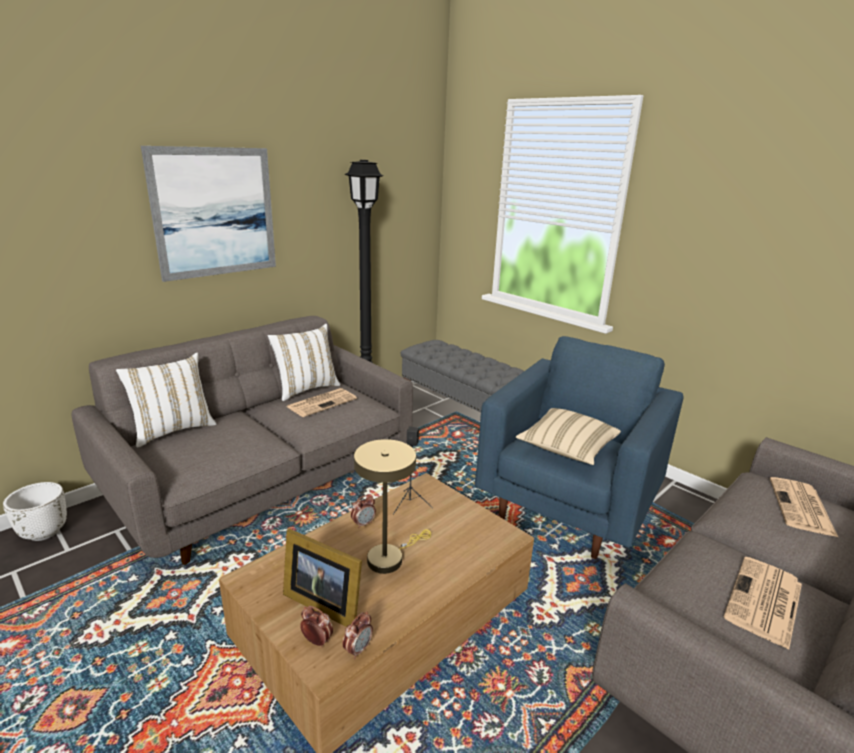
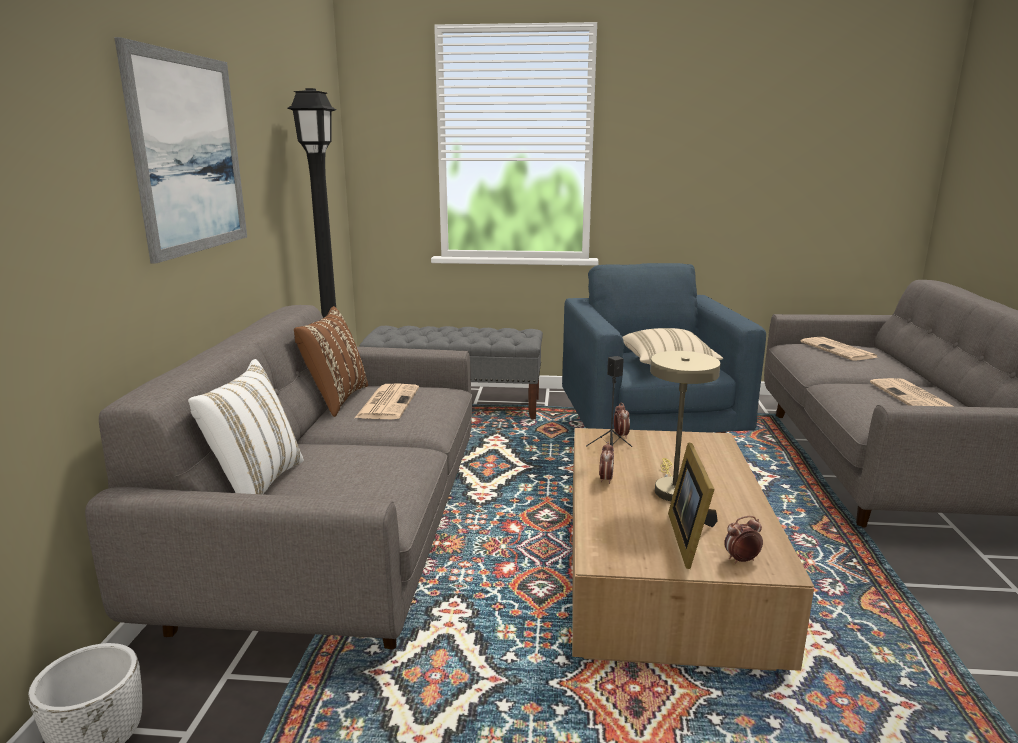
camera: 40 degrees left, 5 degrees down
(306, 389) = (335, 399): white pillow -> brown pillow
(323, 602) = (691, 538): picture frame -> picture frame turned 105 degrees clockwise
(358, 649) = (774, 547): alarm clock -> alarm clock (620, 436)

